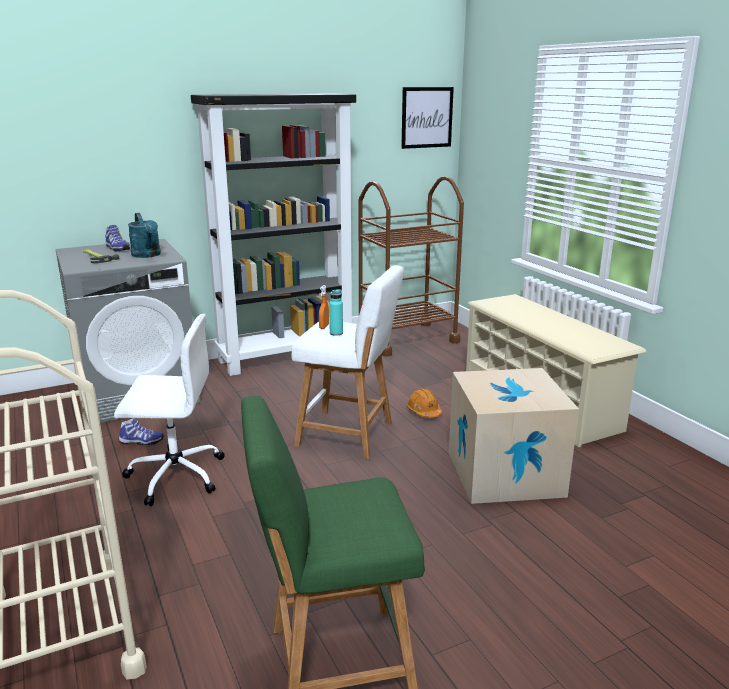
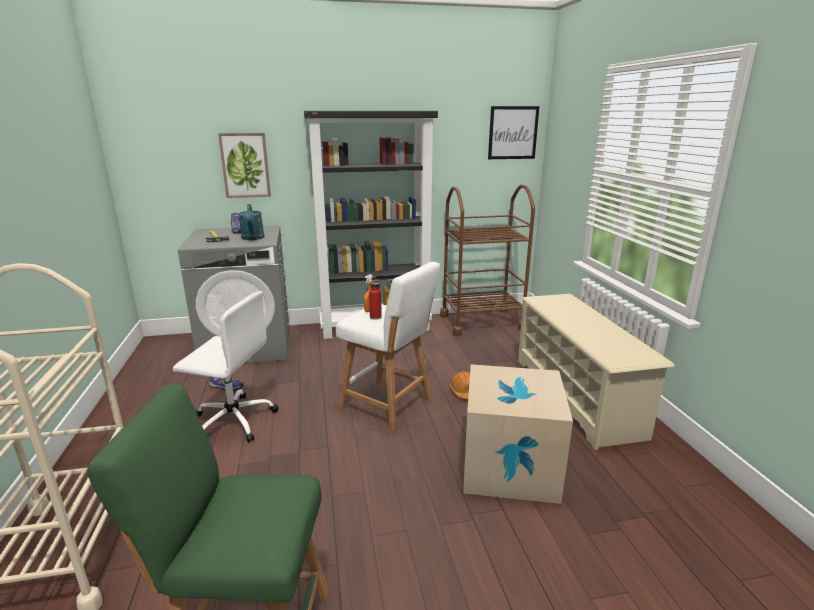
camera: 15 degrees right, 0 degrees up
(118, 164) = (245, 165): none -> picture
(336, 333) = (375, 317): turquoise bottle -> red bottle

